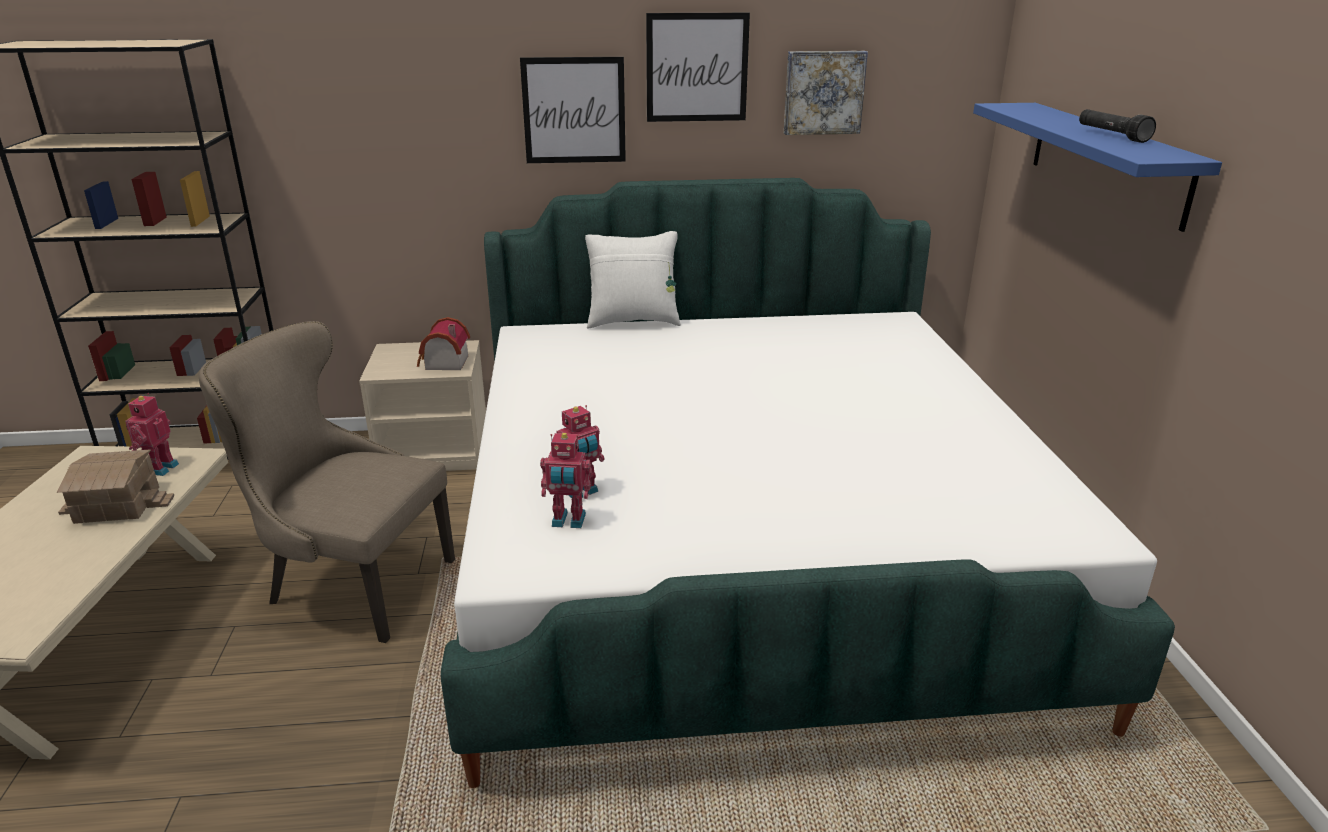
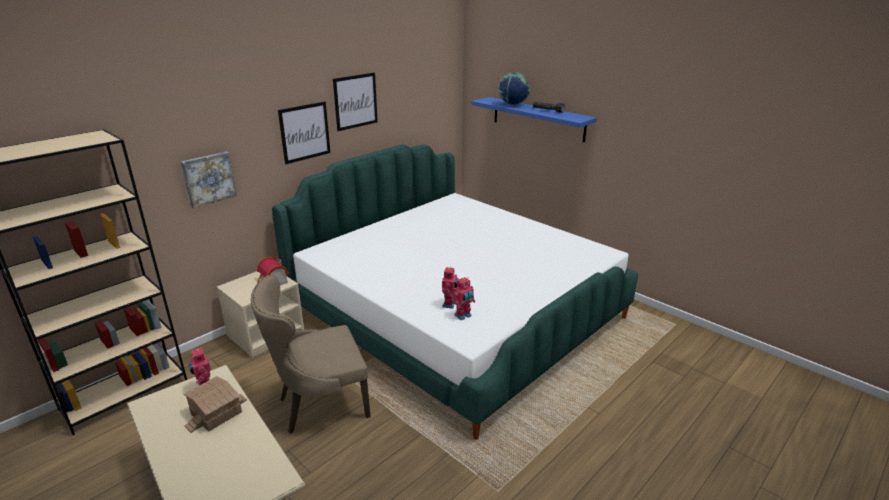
camera: 40 degrees left, 0 degrees up
(633, 322) = (353, 231): white pillow -> none
(823, 92) = (404, 103): picture -> picture (208, 178)
(1050, 118) = (512, 105): none -> globe

